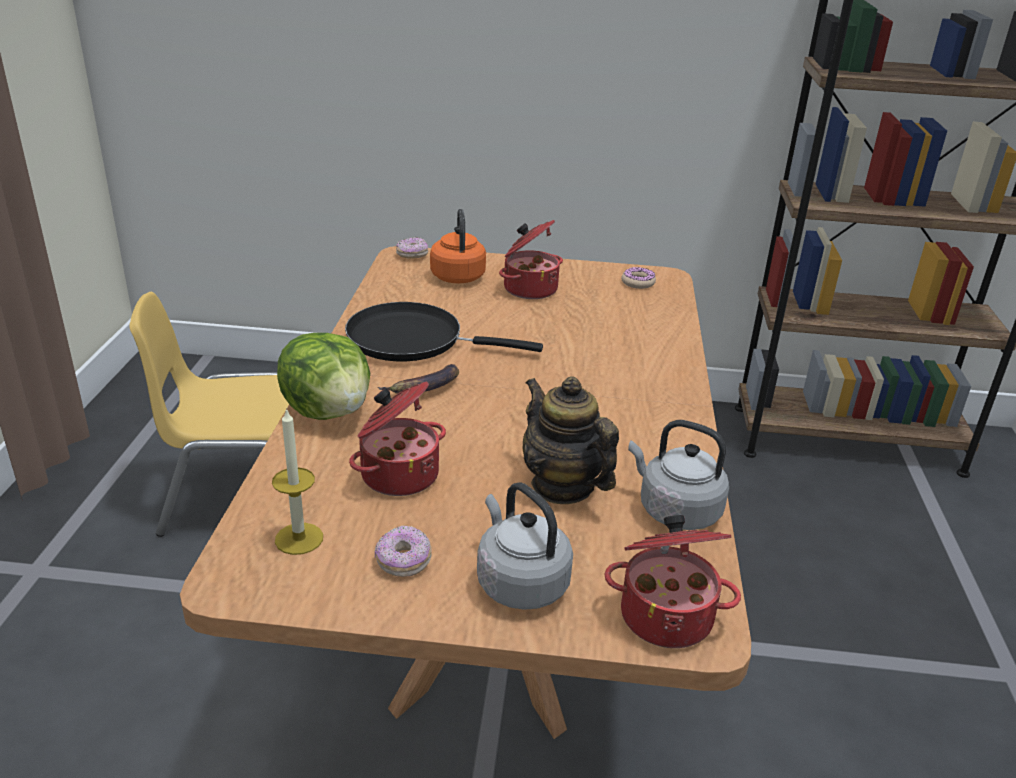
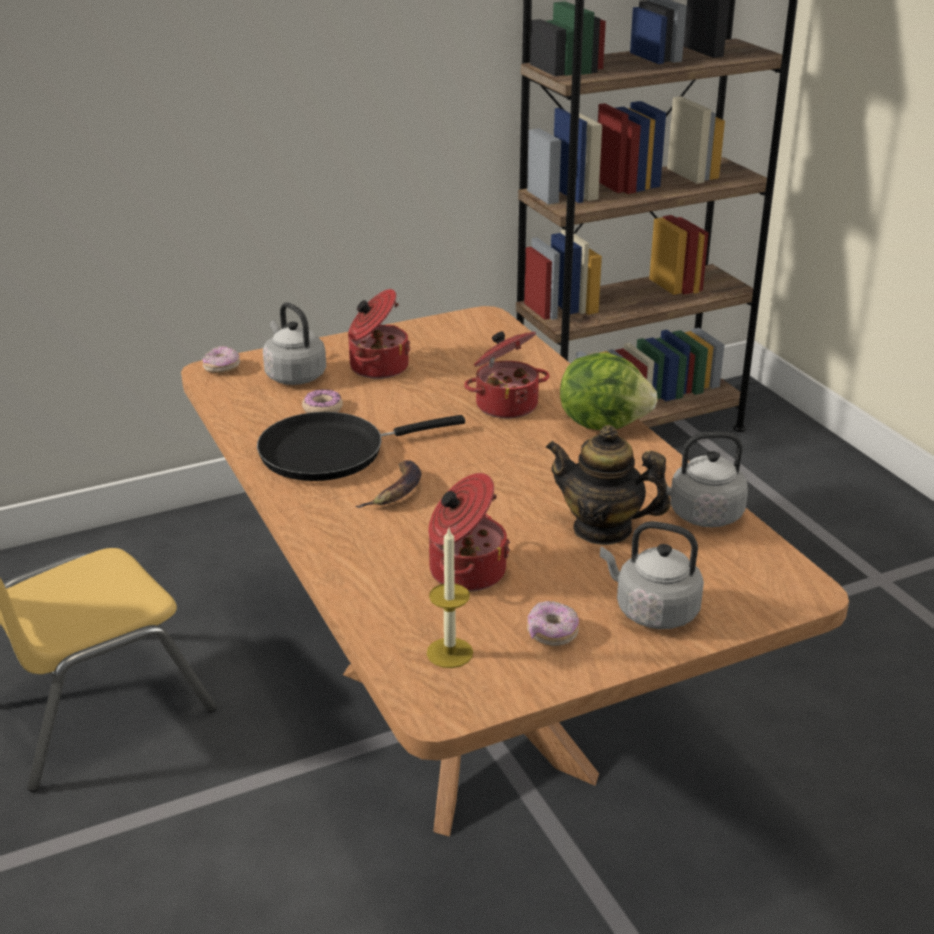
camera: 30 degrees left, 0 degrees up
(329, 410) = (337, 543): lettuce -> lettuce (603, 423)
(457, 275) = (294, 375): orange kettle -> grey kettle
(638, 283) = (467, 331): donut -> donut (322, 408)
(666, 614) = (771, 589): cooking pot -> cooking pot (506, 404)

